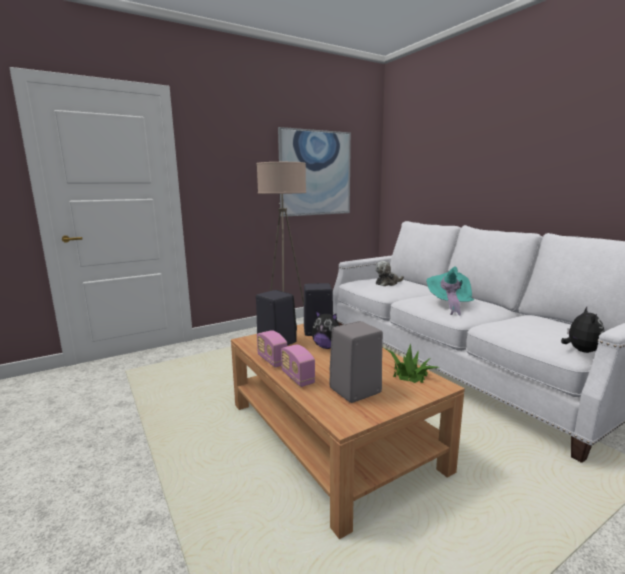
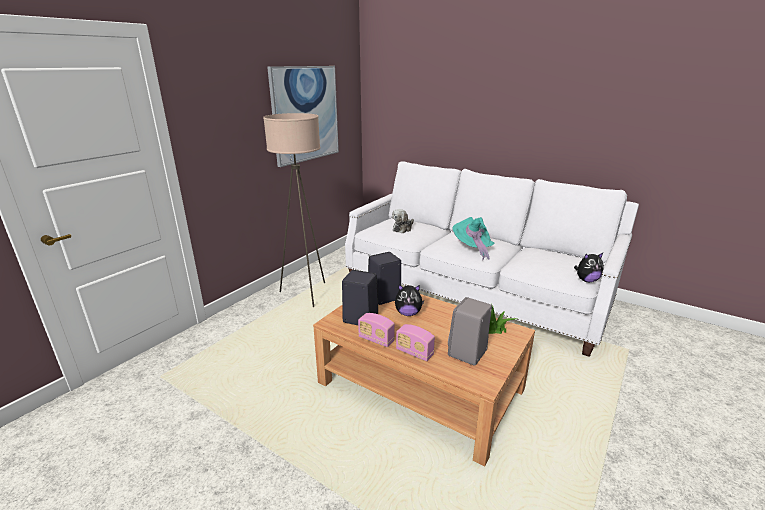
camera: 25 degrees left, 10 degrees up
(580, 350) = (586, 280): plush toy -> plush toy turned 90 degrees clockwise

